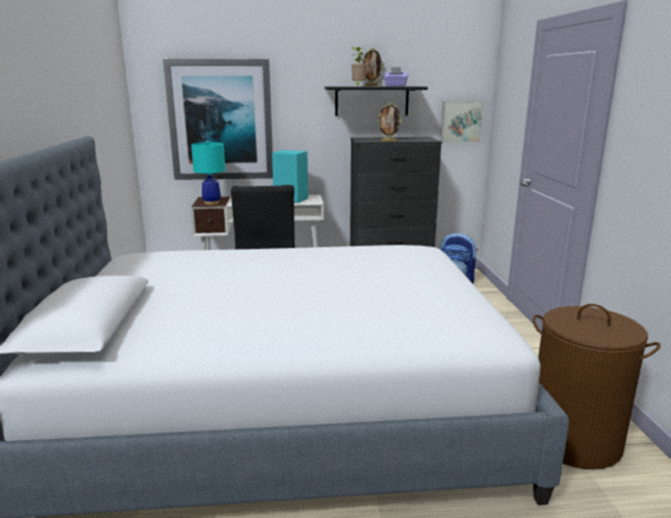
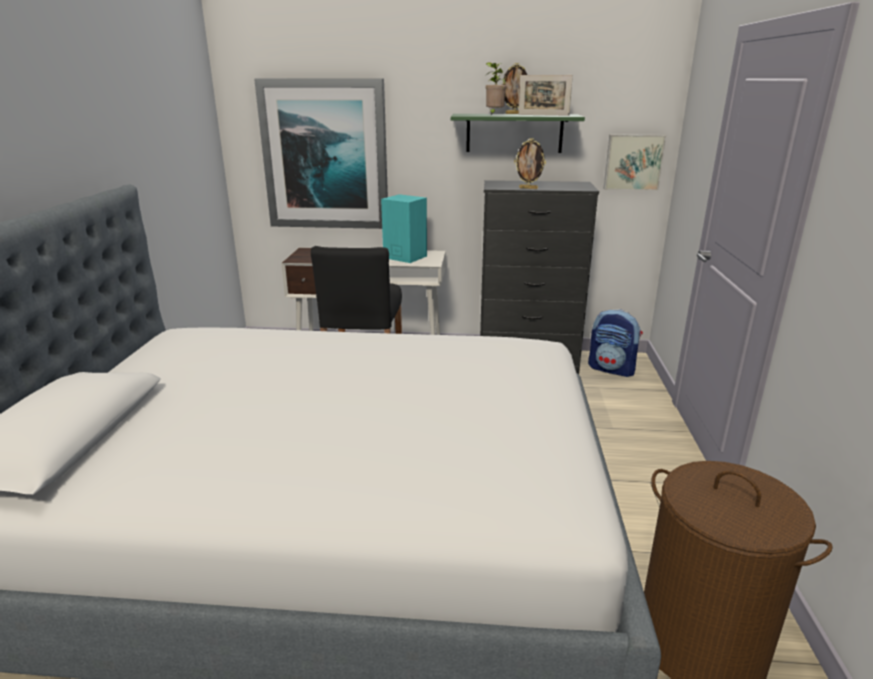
camera: 10 degrees right, 5 degrees up
(212, 203) = (309, 257): turquoise table lamp -> none
(371, 101) = (514, 133): black shelf -> green shelf
(395, 86) = (543, 115): purple tissue box -> picture frame

